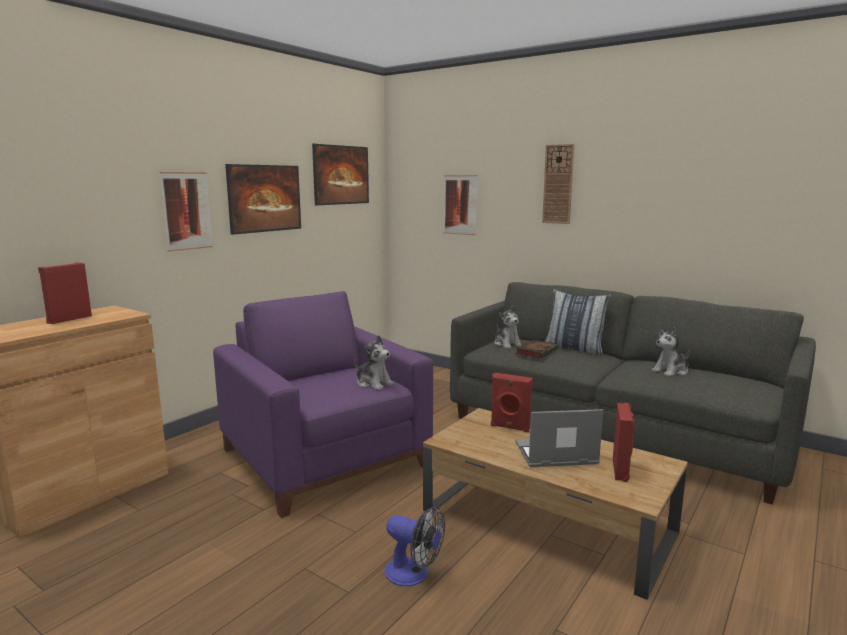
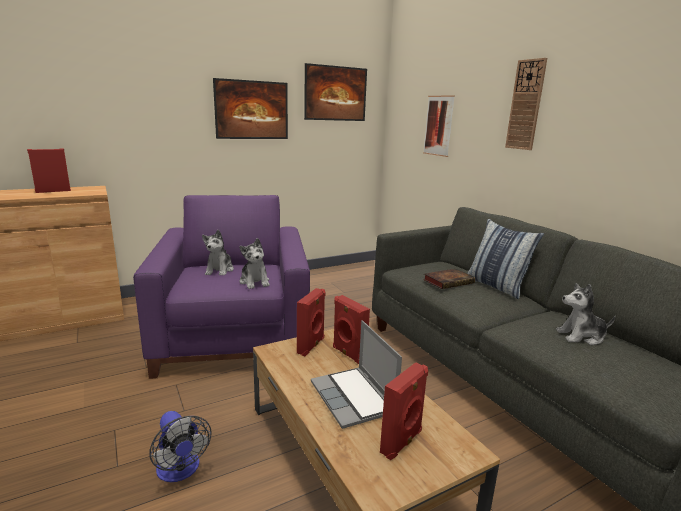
camera: 25 degrees right, 5 degrees up
(187, 211) = (174, 116): picture -> none
(472, 429) = (311, 346): none -> red speaker
(507, 344) = (432, 268): plush toy -> plush toy (219, 270)
(555, 454) = (354, 398): laptop -> laptop turned 135 degrees counterclockwise

